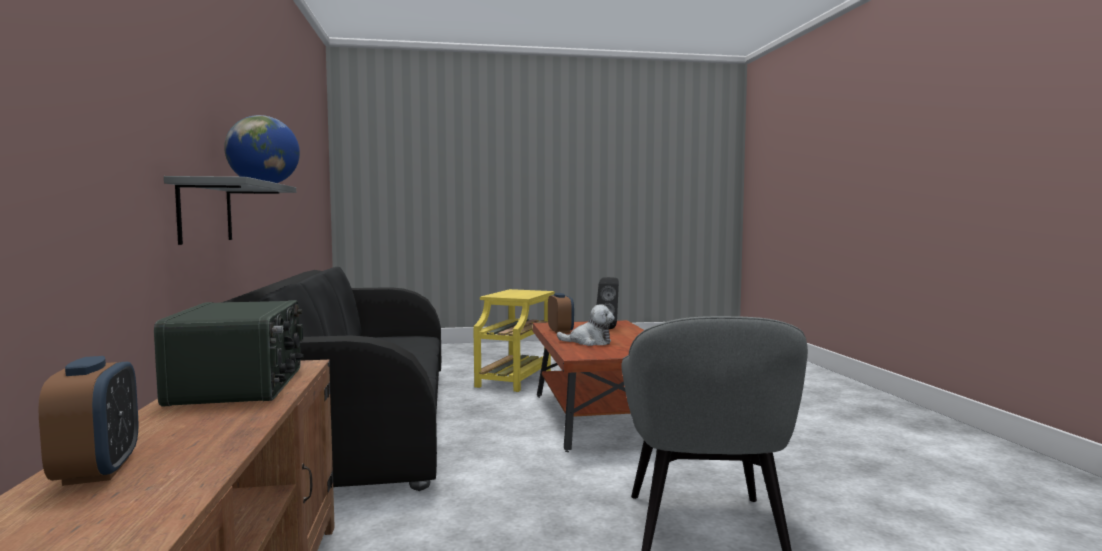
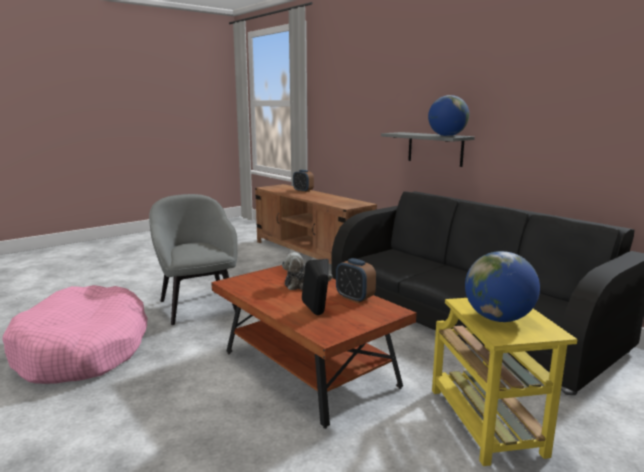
camera: 150 degrees right, 10 degrees up
(241, 385) = (337, 201): radio -> none
(524, 293) = (498, 318): none -> globe
(886, 489) = (83, 350): none -> pink dog bed

